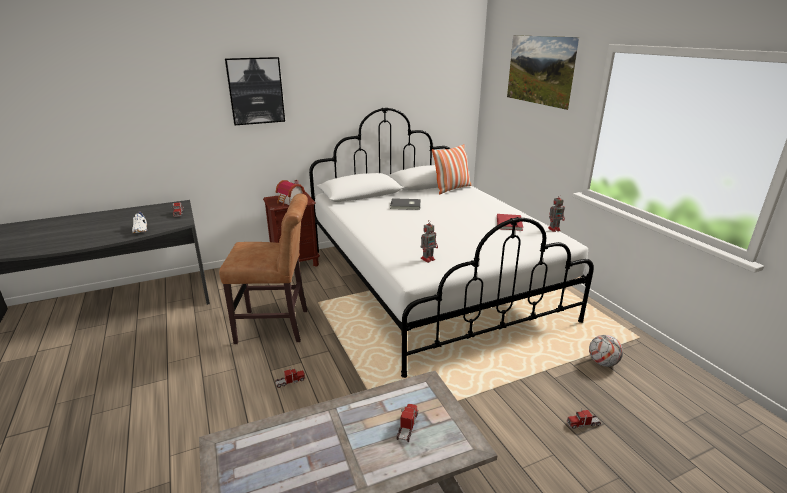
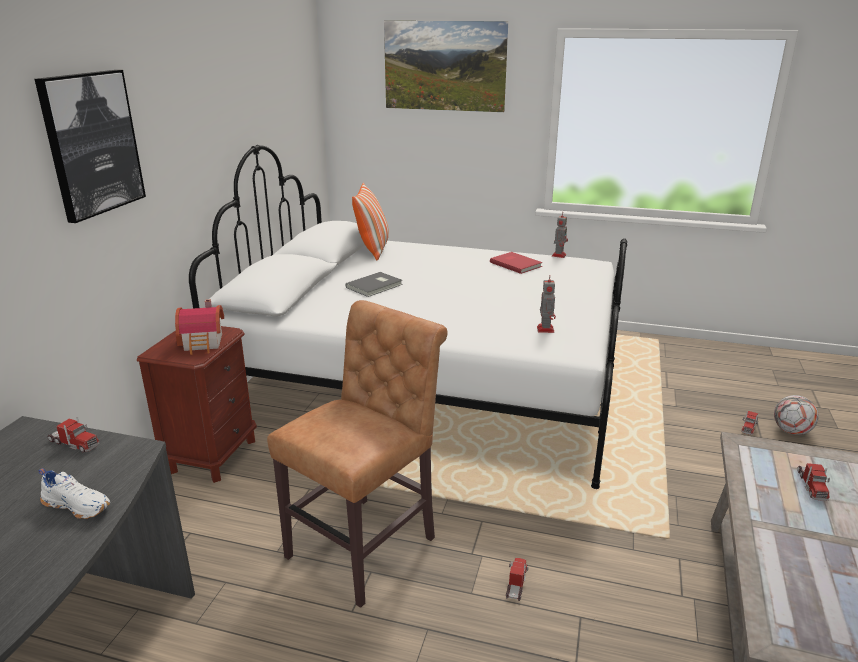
camera: 50 degrees left, 0 degrees up
(407, 426) = (811, 485): toy truck -> toy truck turned 135 degrees counterclockwise
(602, 363) = (676, 373): football -> football (791, 431)

